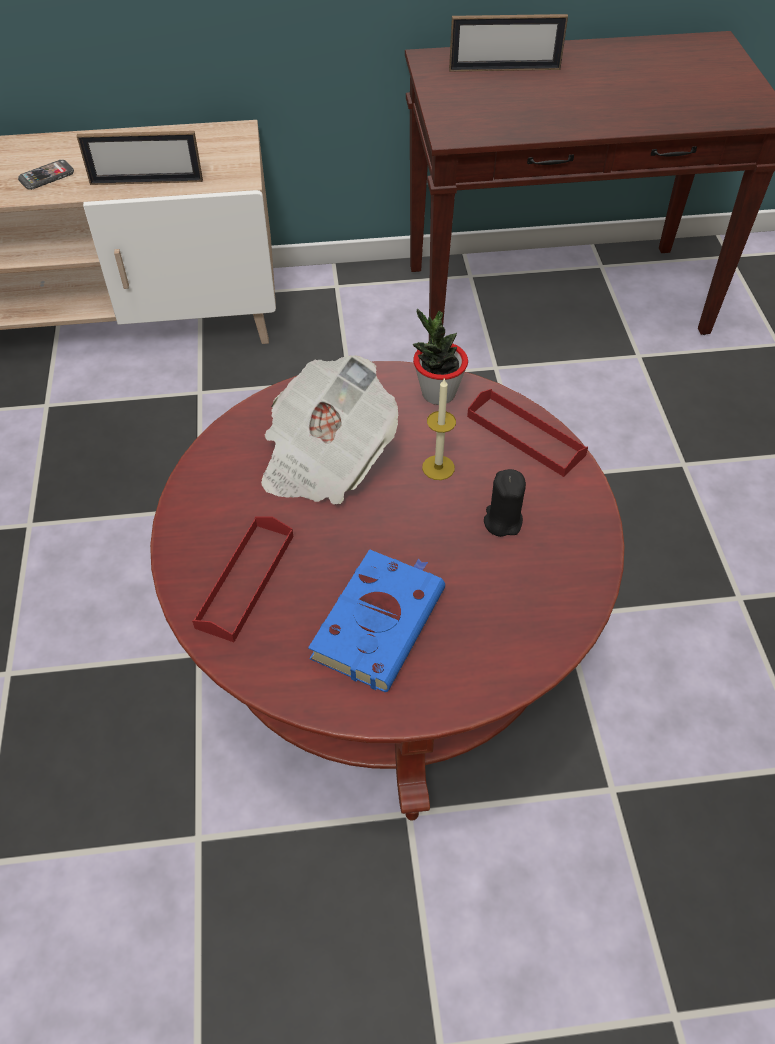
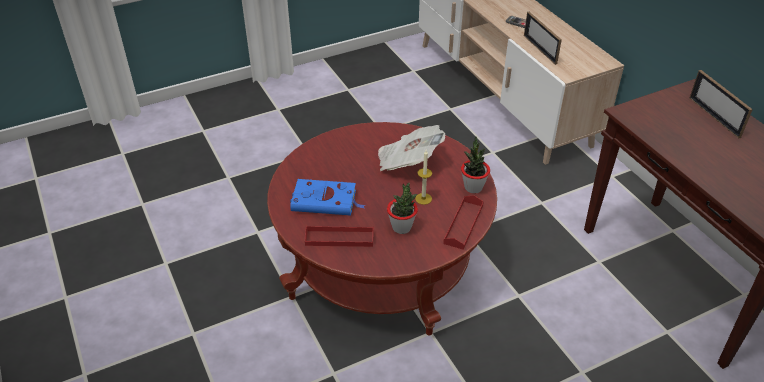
camera: 70 degrees right, 10 degrees down
(245, 581) = (328, 158): red tray -> red tray (339, 238)
(502, 521) = (401, 227): black candle -> potted plant

